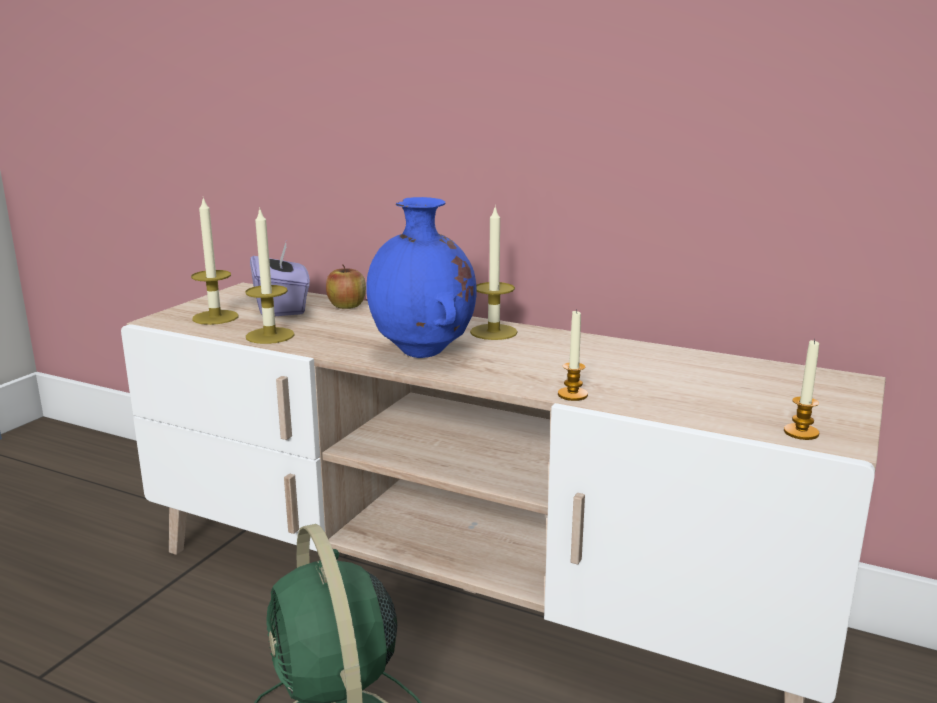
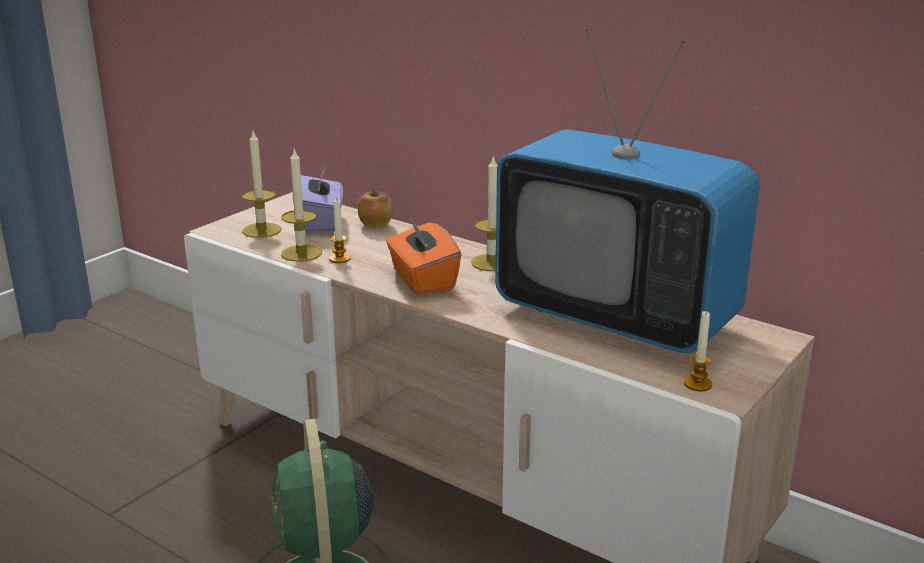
camera: 10 degrees right, 5 degrees up
(423, 352) = (422, 280): blue vase -> orange tissue box
(572, 395) = (528, 332): candle -> candle (339, 259)
(662, 372) = (616, 316): none -> television

